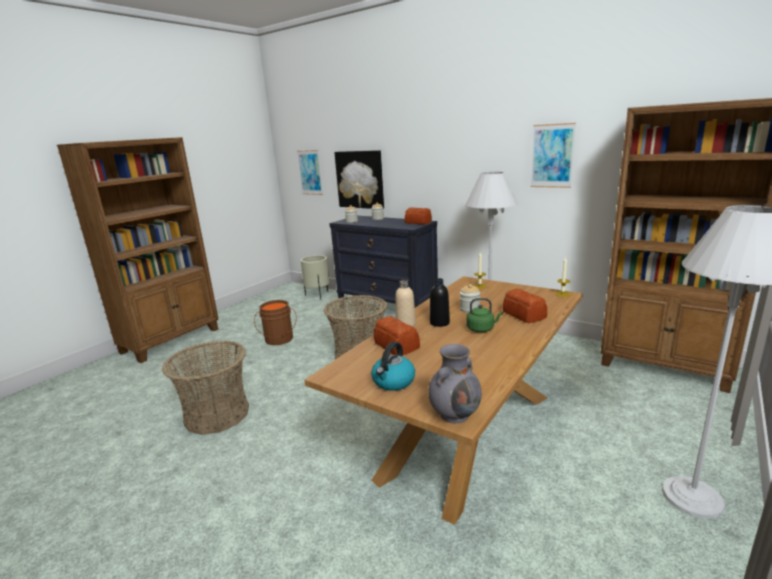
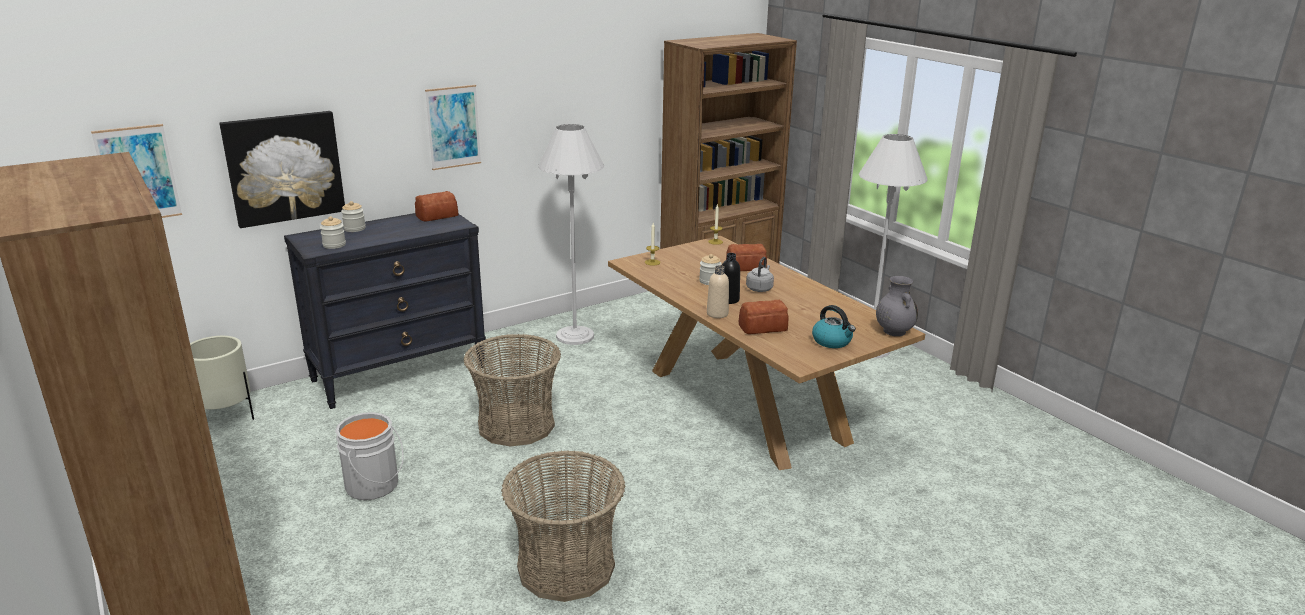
camera: 70 degrees left, 5 degrees up
(279, 340) = (374, 485): brown bucket -> grey bucket
(482, 329) = (760, 288): green kettle -> grey kettle
(552, 156) = (589, 96): picture -> picture (453, 127)

